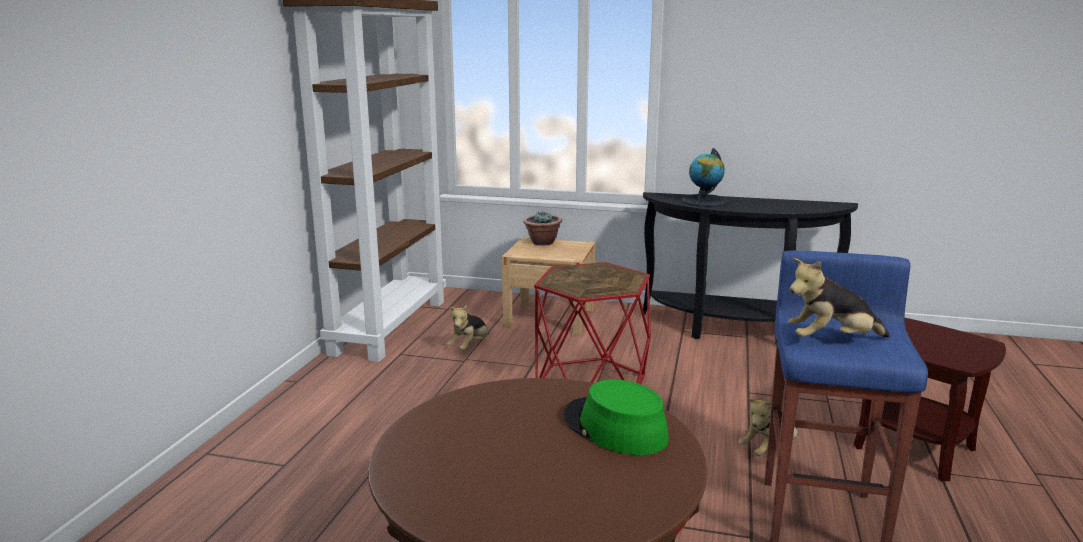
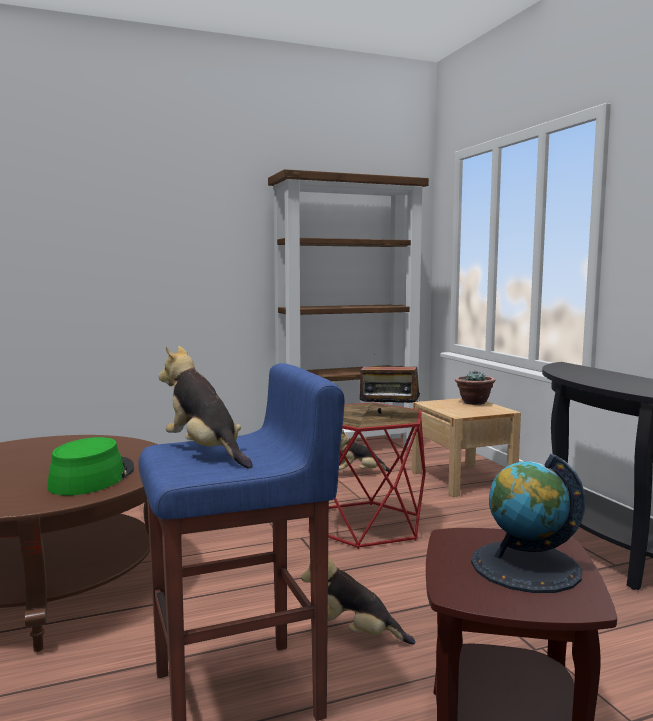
camera: 55 degrees right, 10 degrees down
(612, 274) = (389, 415): none -> radio
(704, 201) = (586, 374): globe -> globe (525, 566)

